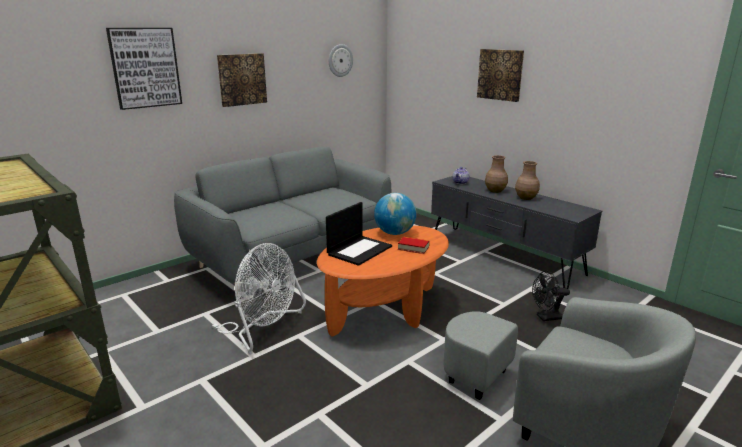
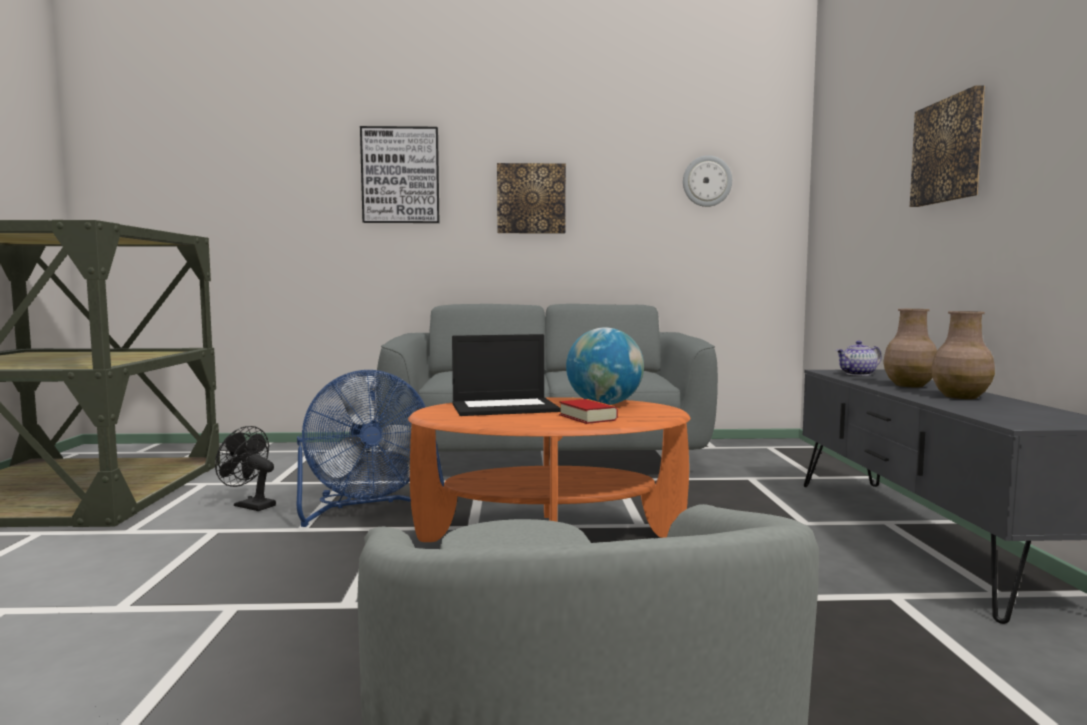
camera: 40 degrees right, 15 degrees down
(261, 329) = (363, 510): white fan -> blue fan
(546, 317) = (852, 647): black fan -> black fan (249, 505)

